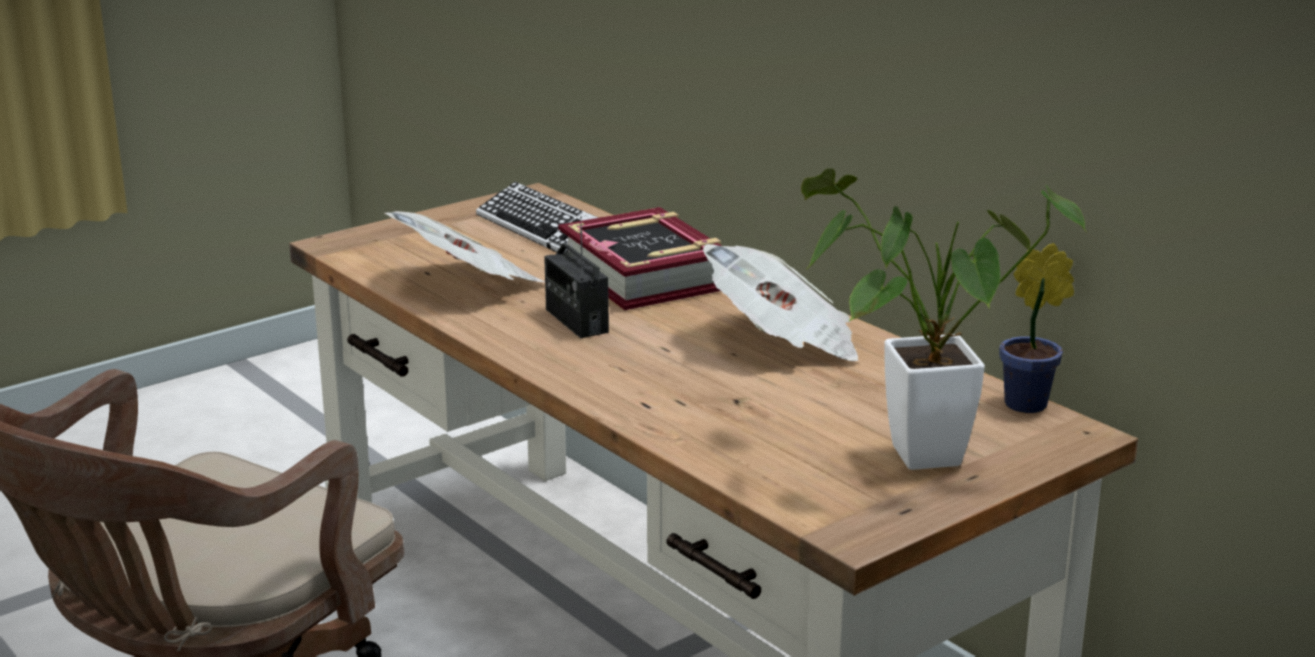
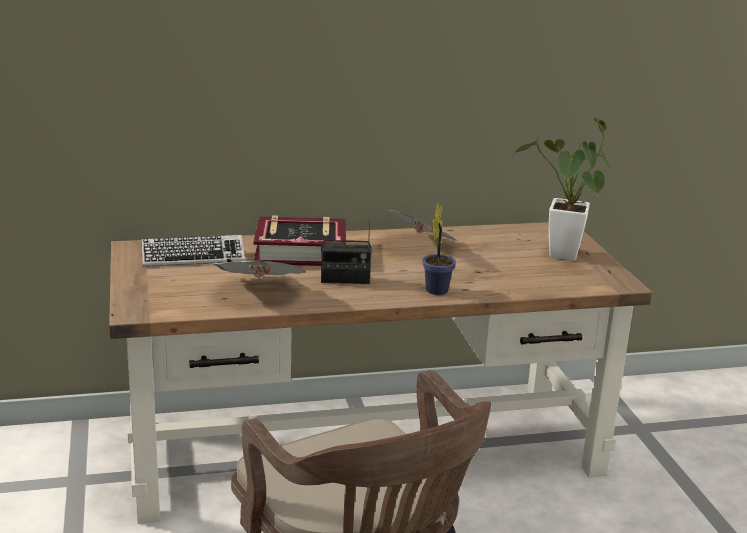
camera: 65 degrees left, 0 degrees up
(1031, 404) = (529, 226): potted plant -> potted plant (437, 289)

